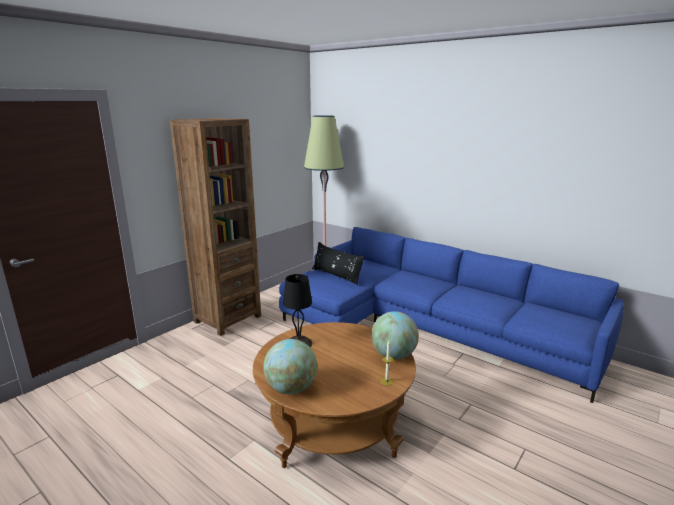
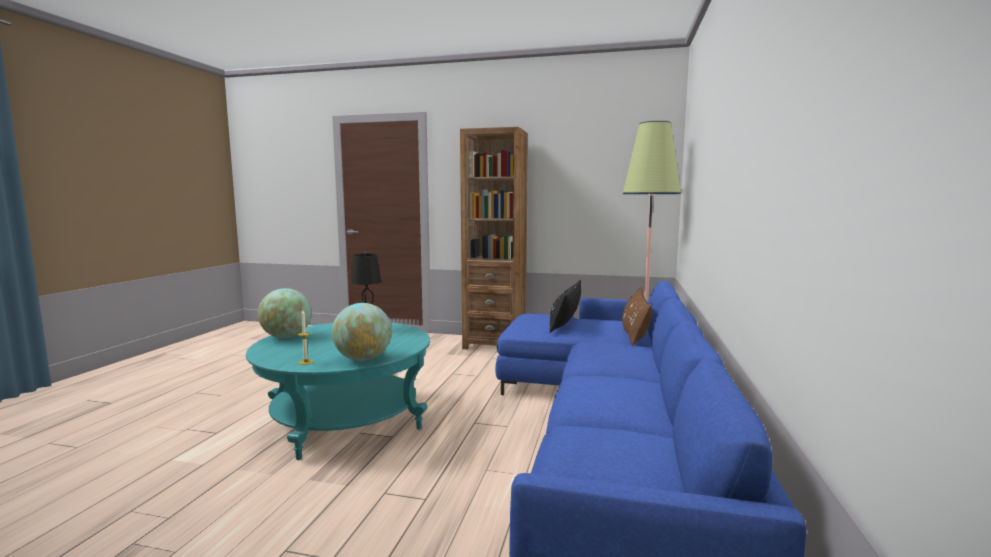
camera: 65 degrees right, 10 degrees down
(334, 423) = (346, 420): brown coffee table -> turquoise coffee table
(377, 266) = (635, 334): none -> brown pillow

